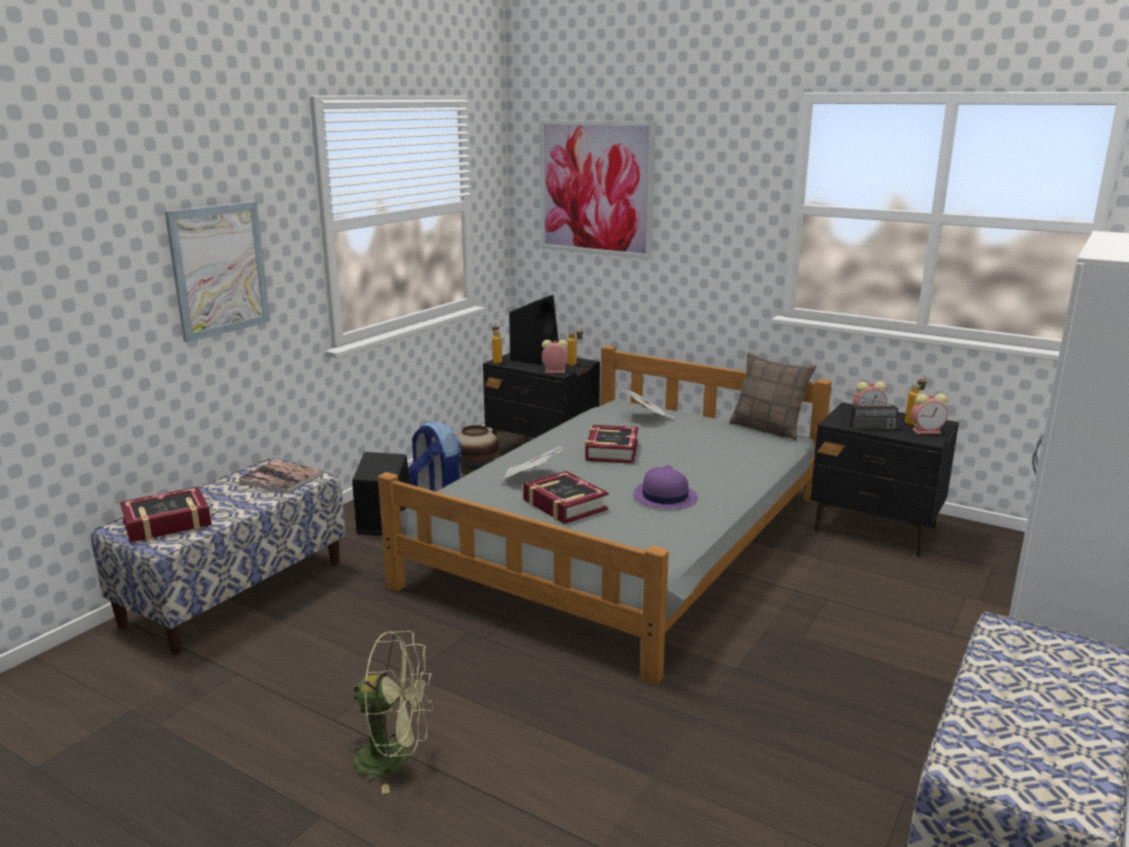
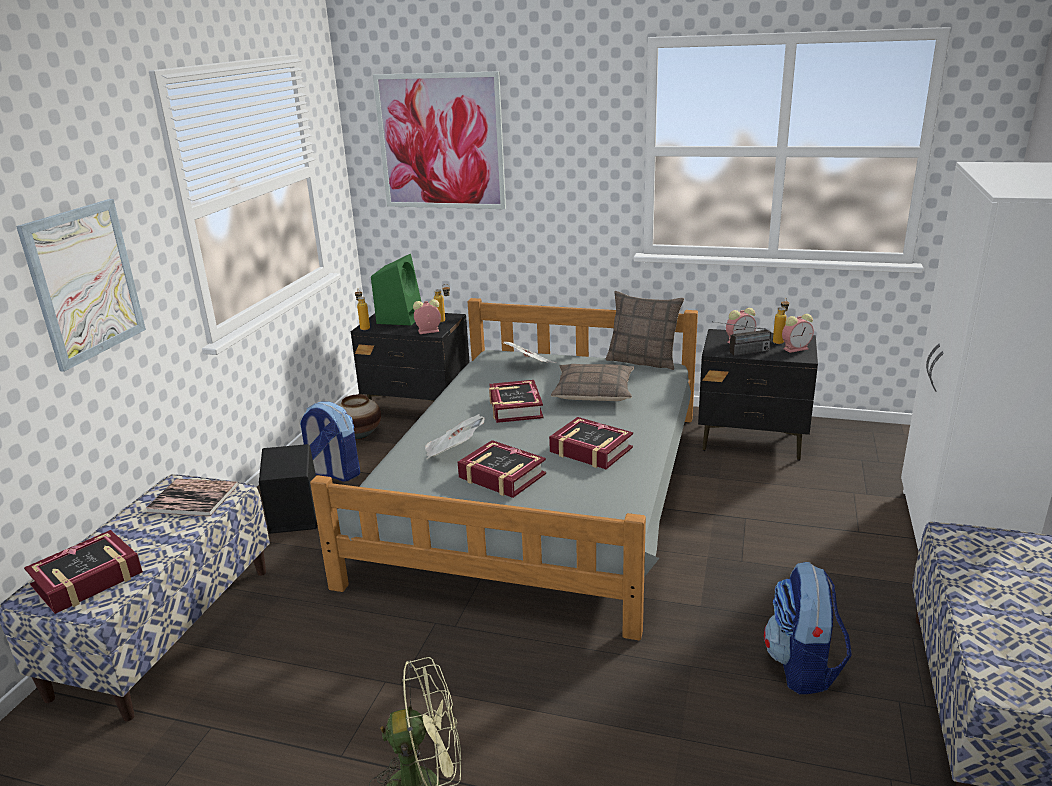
camera: 15 degrees left, 5 degrees up
(535, 357) = (400, 318): black speaker -> green speaker
(664, 497) = (590, 450): purple hat -> book
(698, 448) = (593, 391): none -> pillow
(815, 742) = (802, 667): none -> backpack

